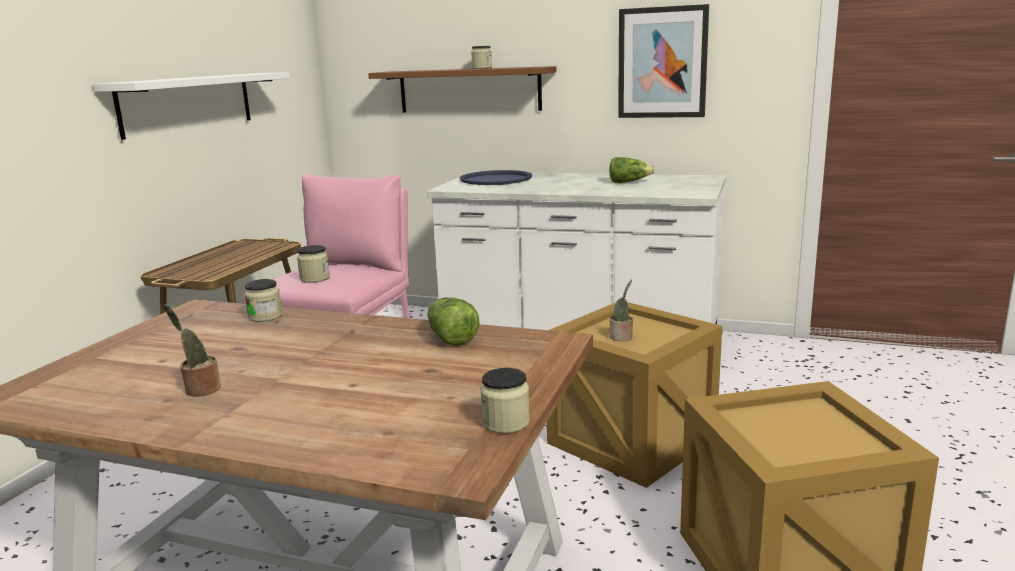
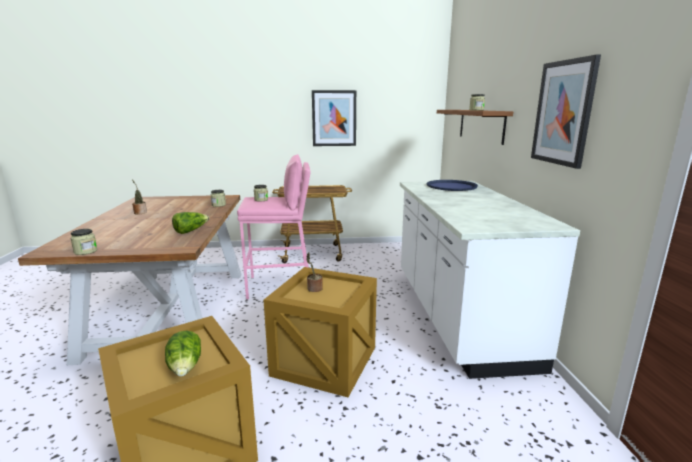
camera: 65 degrees right, 0 degrees up
(188, 103) = (334, 118): white shelf -> picture
(629, 182) = (489, 209): lettuce -> lettuce (185, 367)

